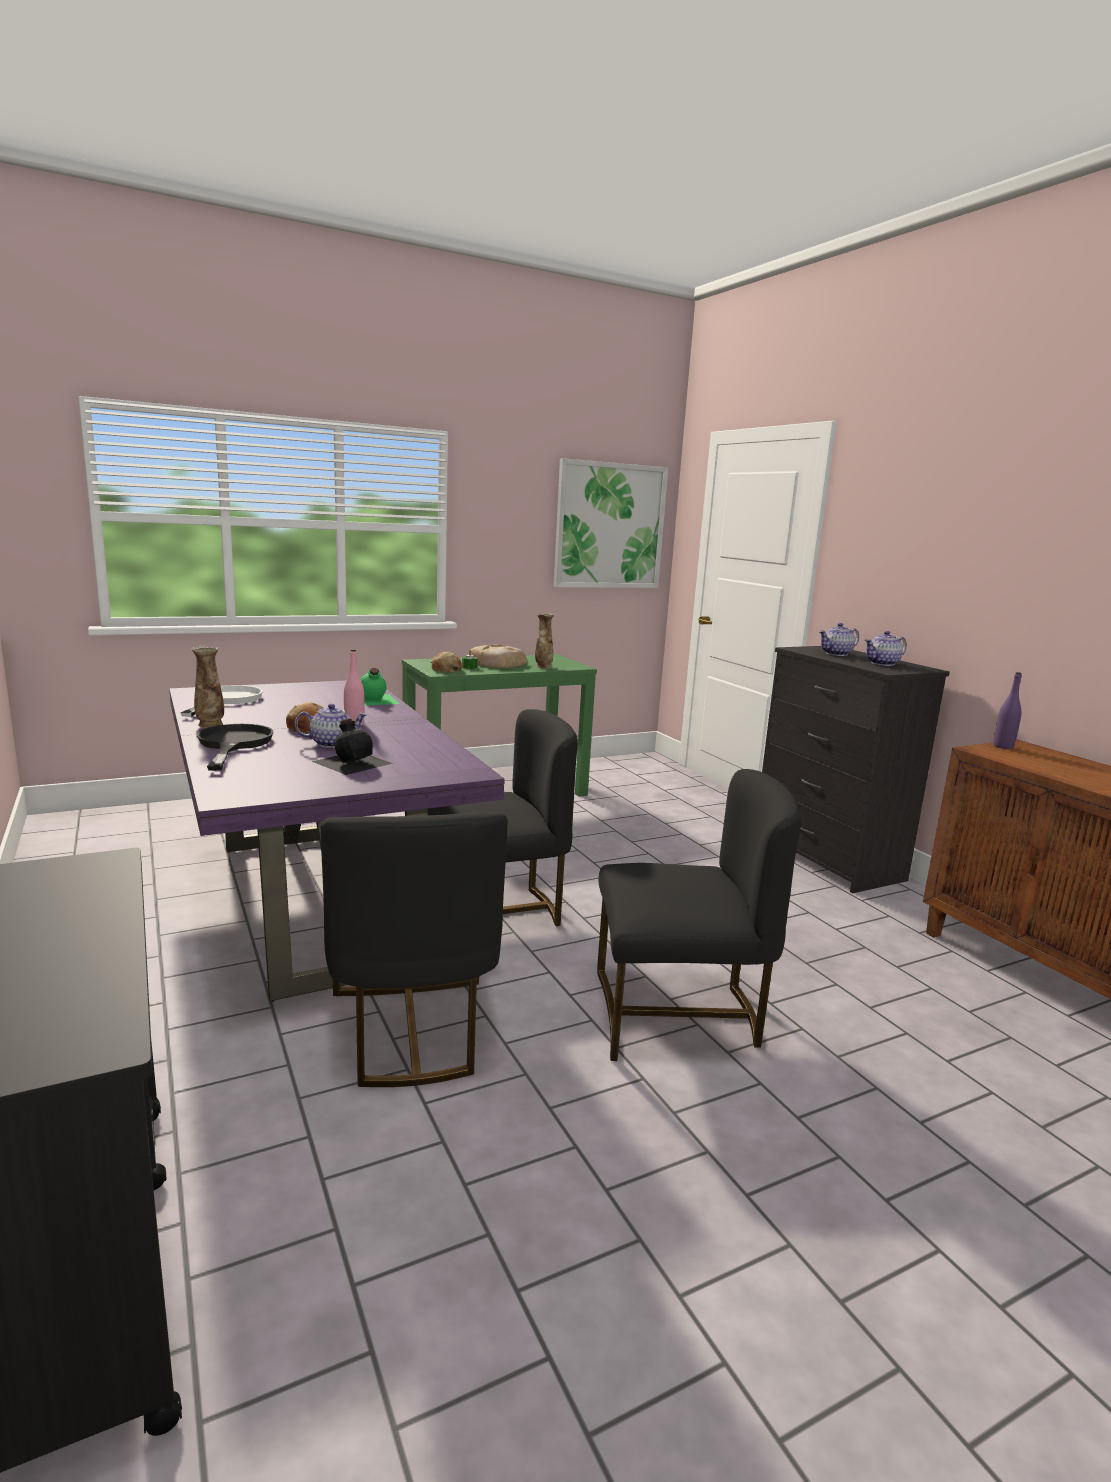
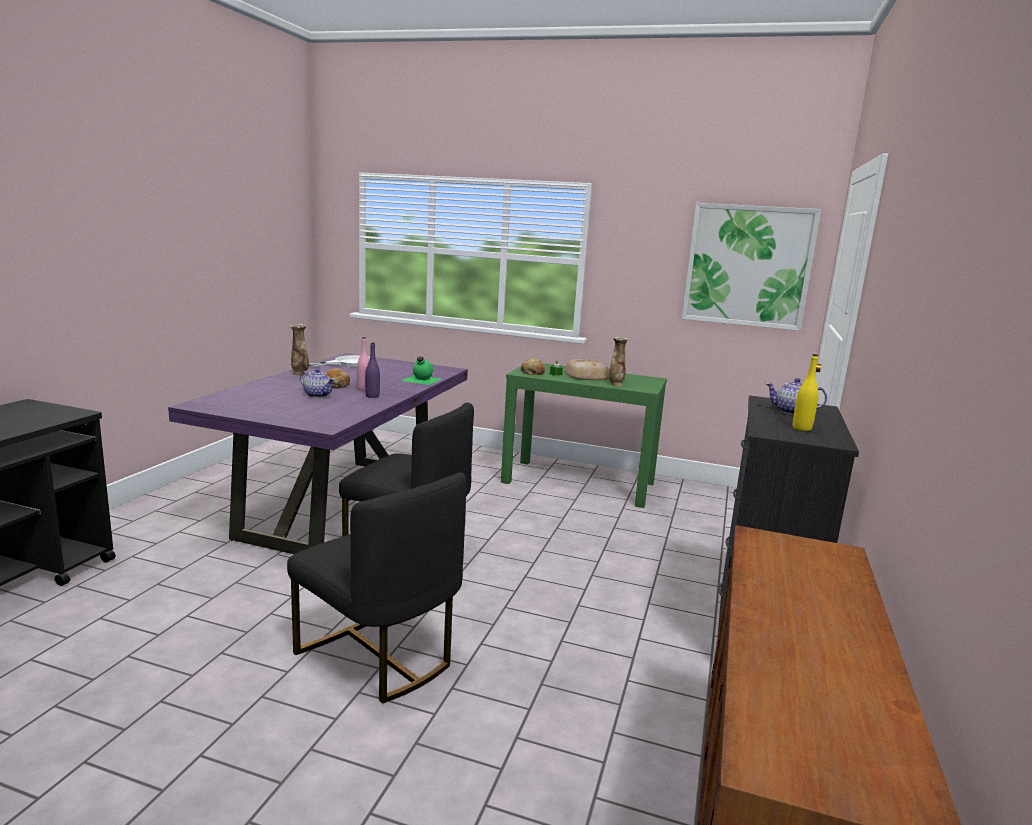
camera: 45 degrees right, 0 degrees up
(233, 744) = (276, 384): black frying pan -> none
(352, 762) = (294, 405): black bottle -> none
(410, 1030) = (249, 583): black chair -> none
(882, 663) = (802, 428): teapot -> yellow bottle
(1003, 746) = (805, 544): purple bottle -> purple bottle (372, 396)

